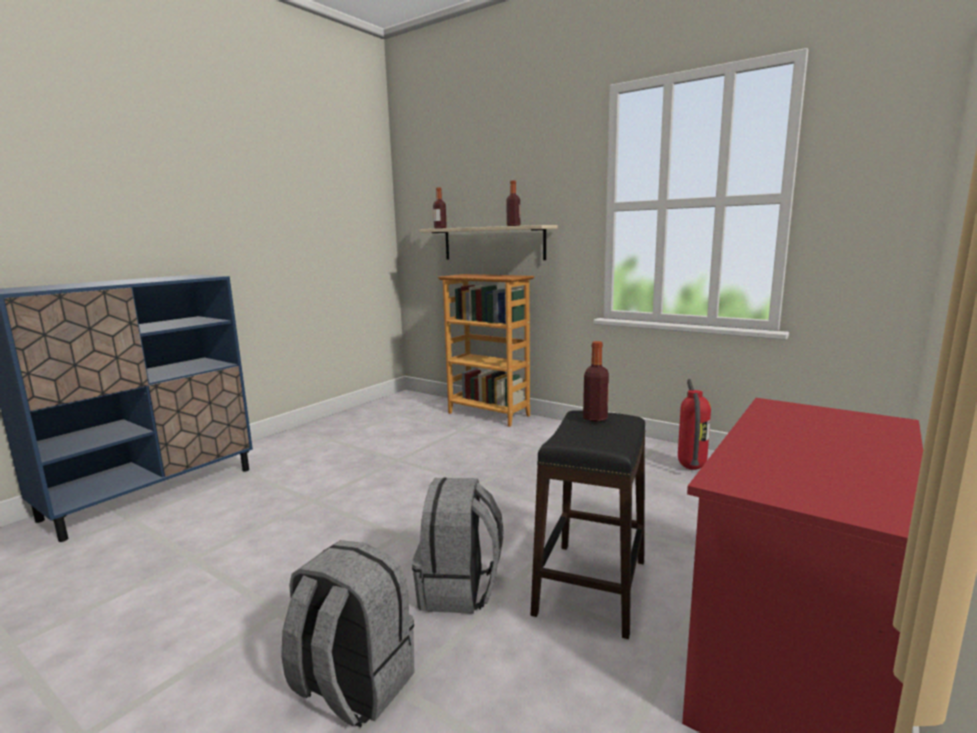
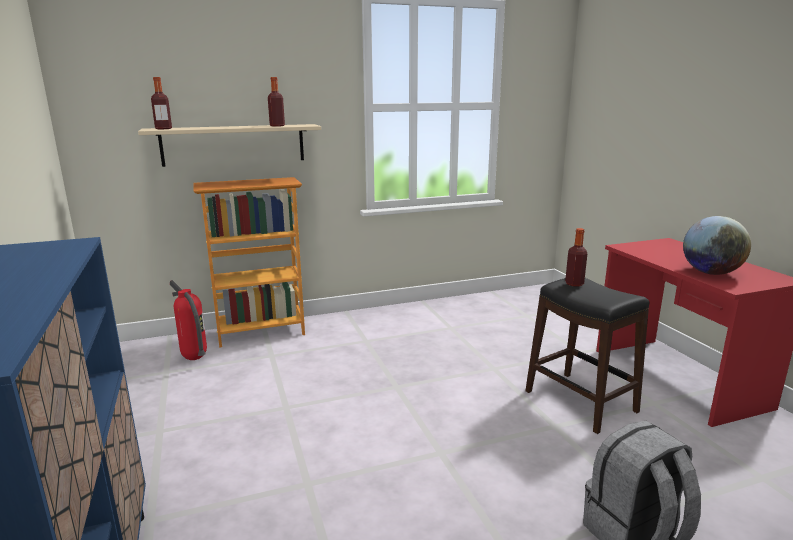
camera: 55 degrees left, 5 degrees up
(460, 589) = (546, 450): grey backpack -> none
(690, 468) = (472, 312): fire extinguisher -> fire extinguisher (194, 359)
(772, 461) = (710, 273): none -> globe

